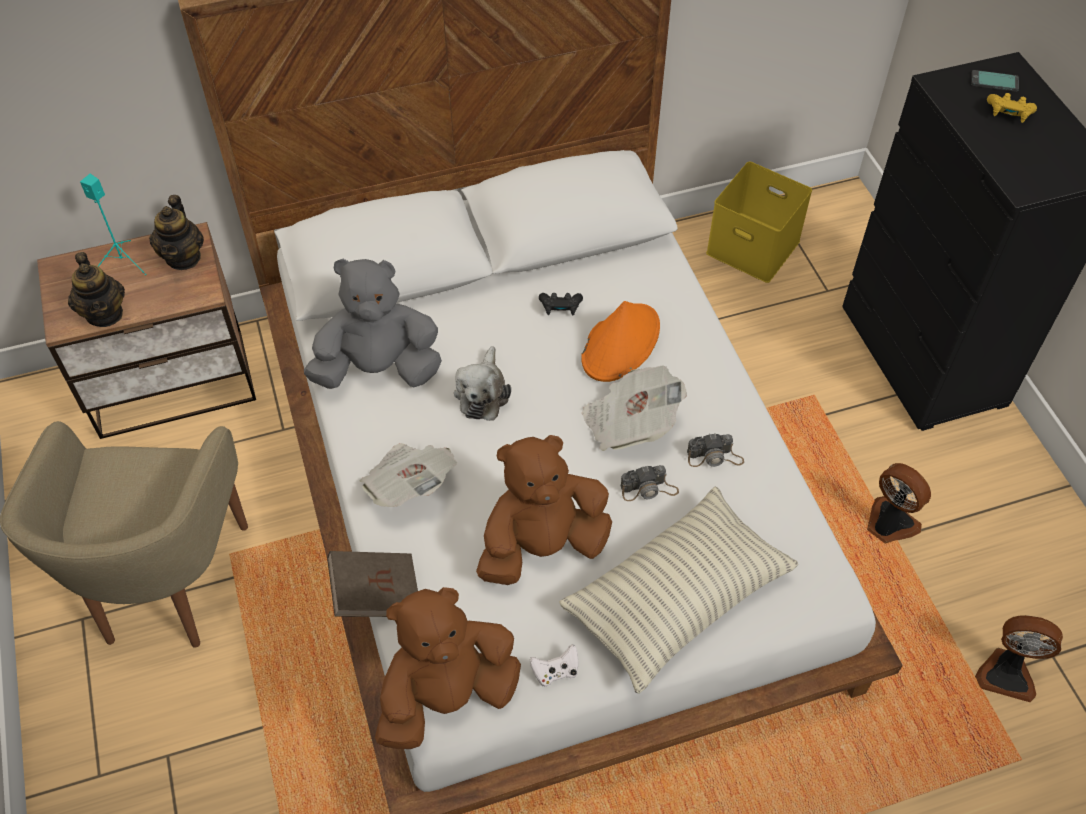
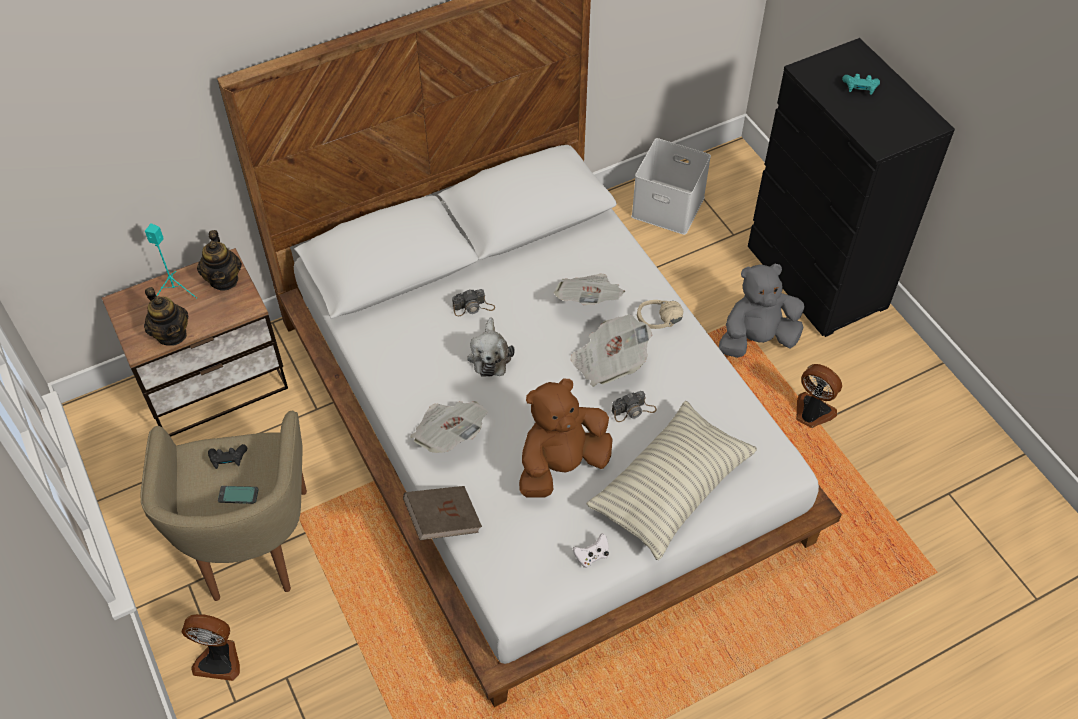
camera: 10 degrees left, 0 degrees up
(378, 369) = (402, 348): grey plush toy -> grey plush toy (756, 339)
(447, 695) = (514, 586): brown plush toy -> none
(560, 308) = (536, 279): black game controller -> black game controller (228, 459)
(621, 343) = (589, 301): orange hat -> newspaper
(705, 386) = (660, 325): none -> beige headphones
(714, 457) = (678, 379): camera -> camera (473, 307)
(755, 247) = (669, 206): yellow storage box -> white storage box
(994, 82) = (845, 64): phone -> phone (238, 495)
(1006, 673) = (917, 511): fan -> fan (219, 658)
(1008, 114) = (860, 88): yellow game controller -> turquoise game controller

